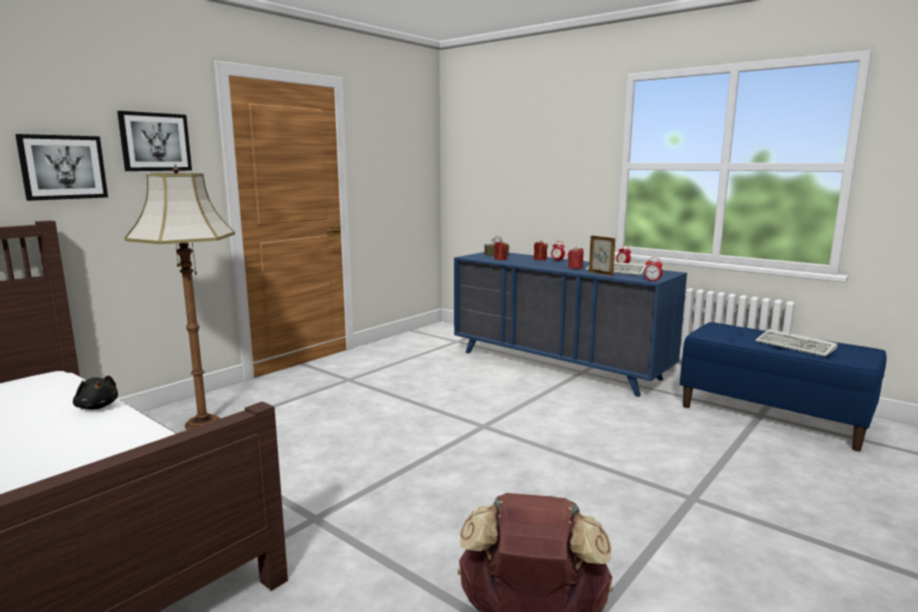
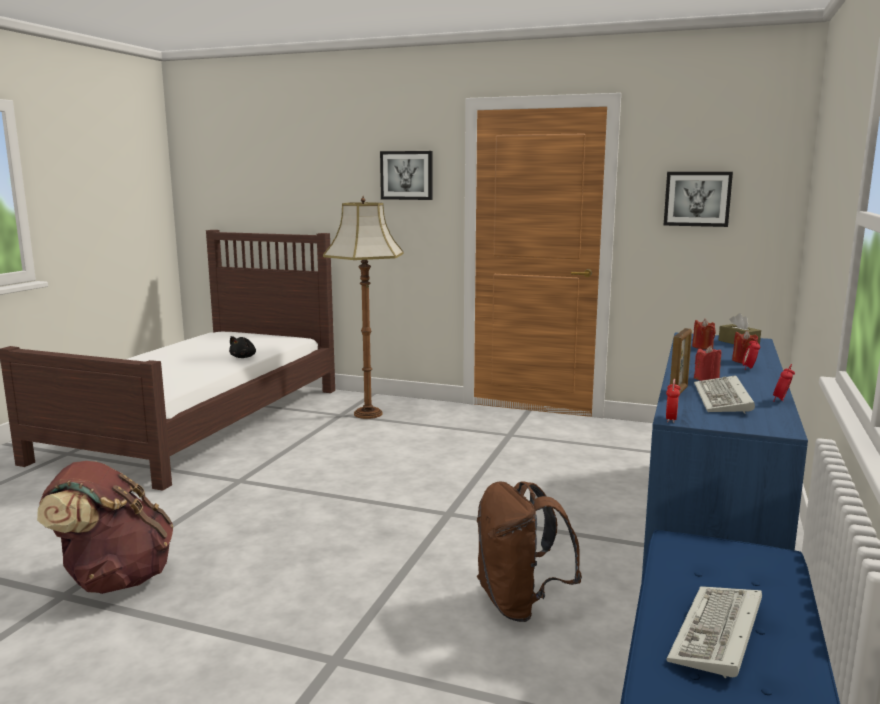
camera: 70 degrees right, 0 degrees up
(63, 167) = (343, 195): picture -> picture (697, 199)
(627, 427) = (520, 604): none -> brown backpack

